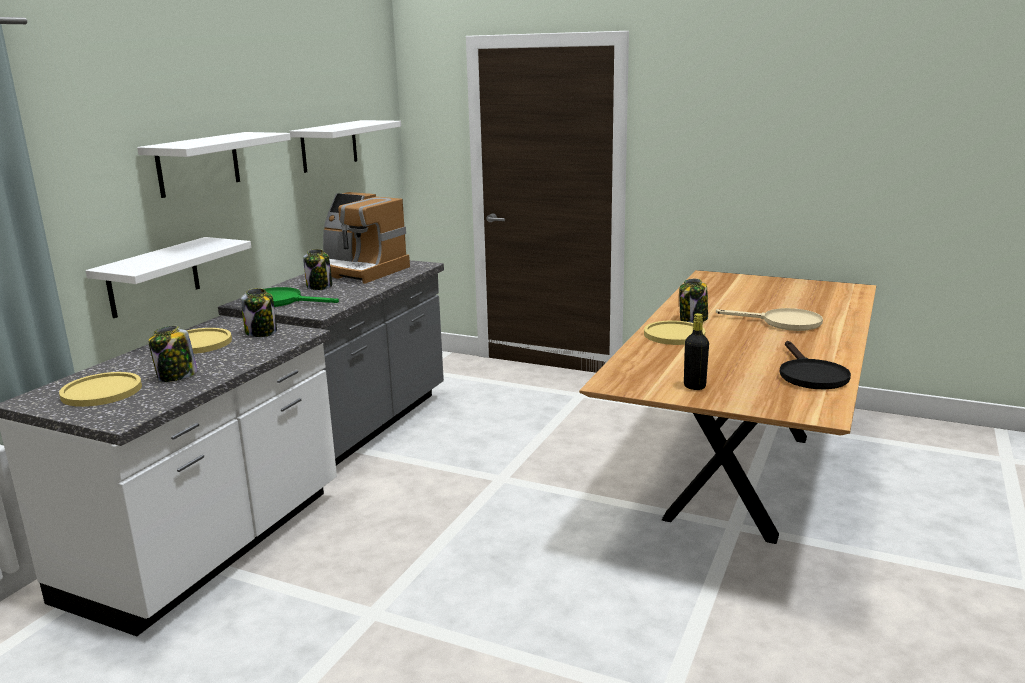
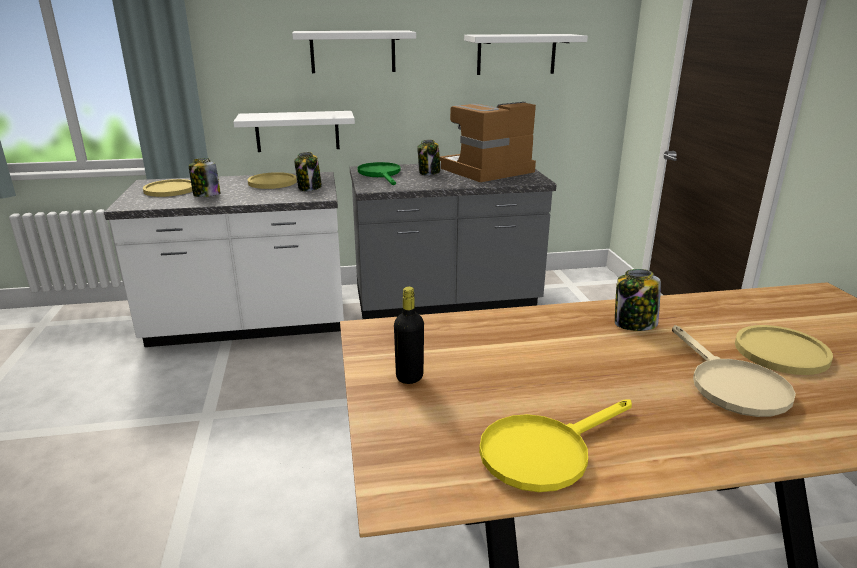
camera: 55 degrees right, 5 degrees up
(360, 270) = (486, 171): coffee machine -> coffee machine turned 60 degrees clockwise
(674, 334) = (564, 326): yellow plate -> yellow plate (781, 351)
(809, 375) = (544, 451): black frying pan -> yellow frying pan

